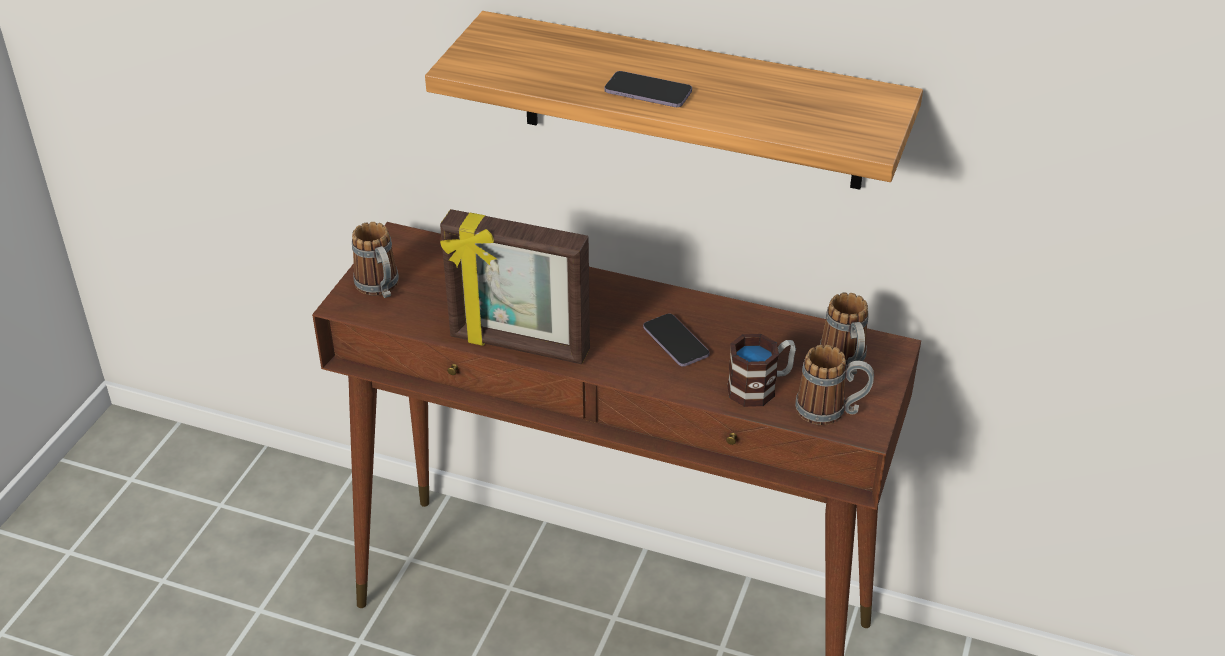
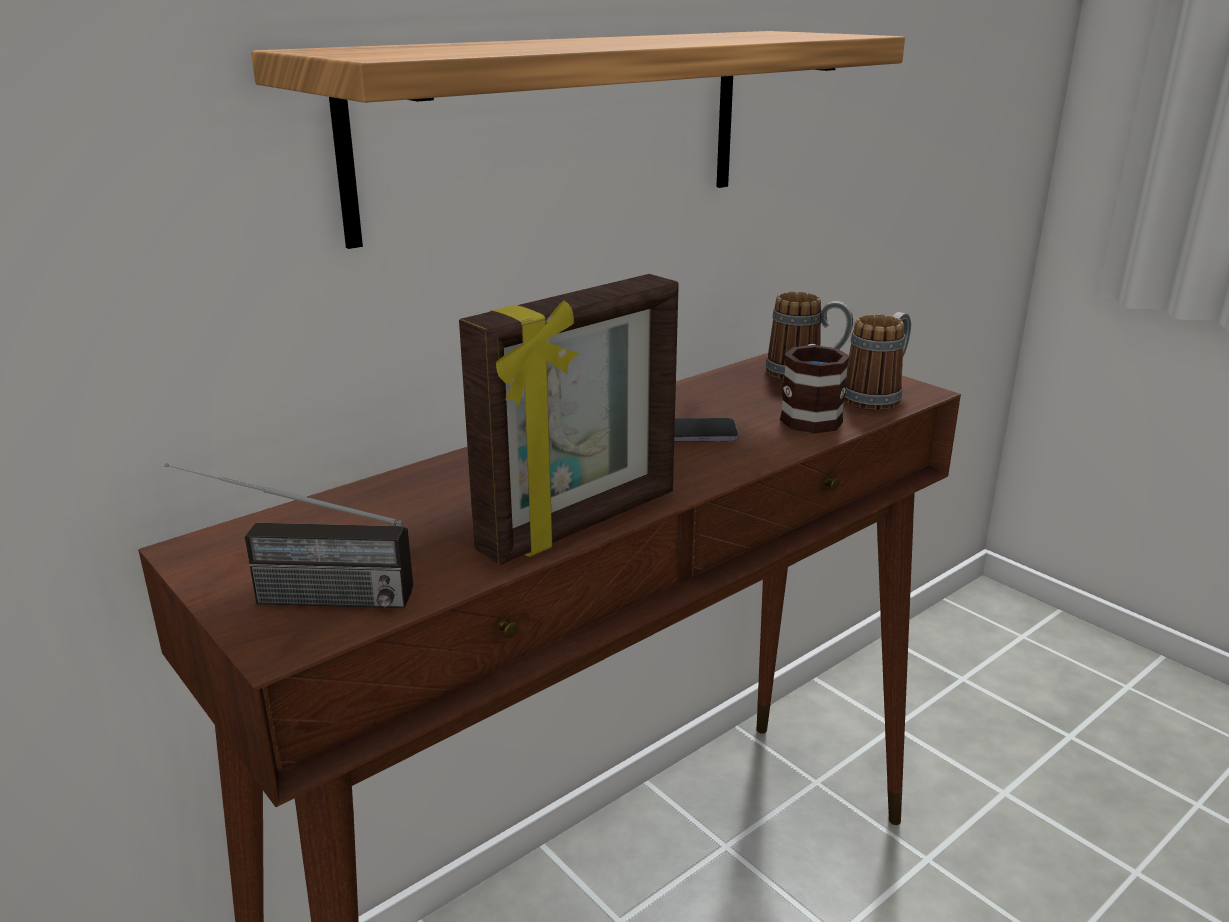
camera: 60 degrees left, 15 degrees down
(380, 289) = (294, 597): mug -> radio
(648, 92) = (629, 43): phone -> none

